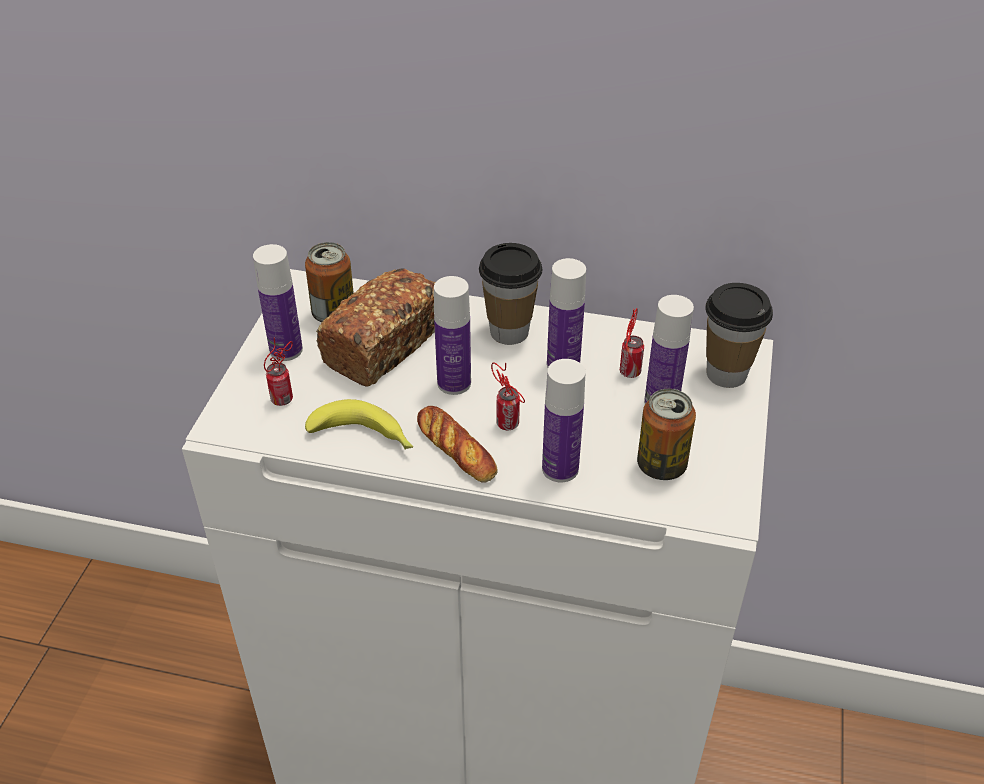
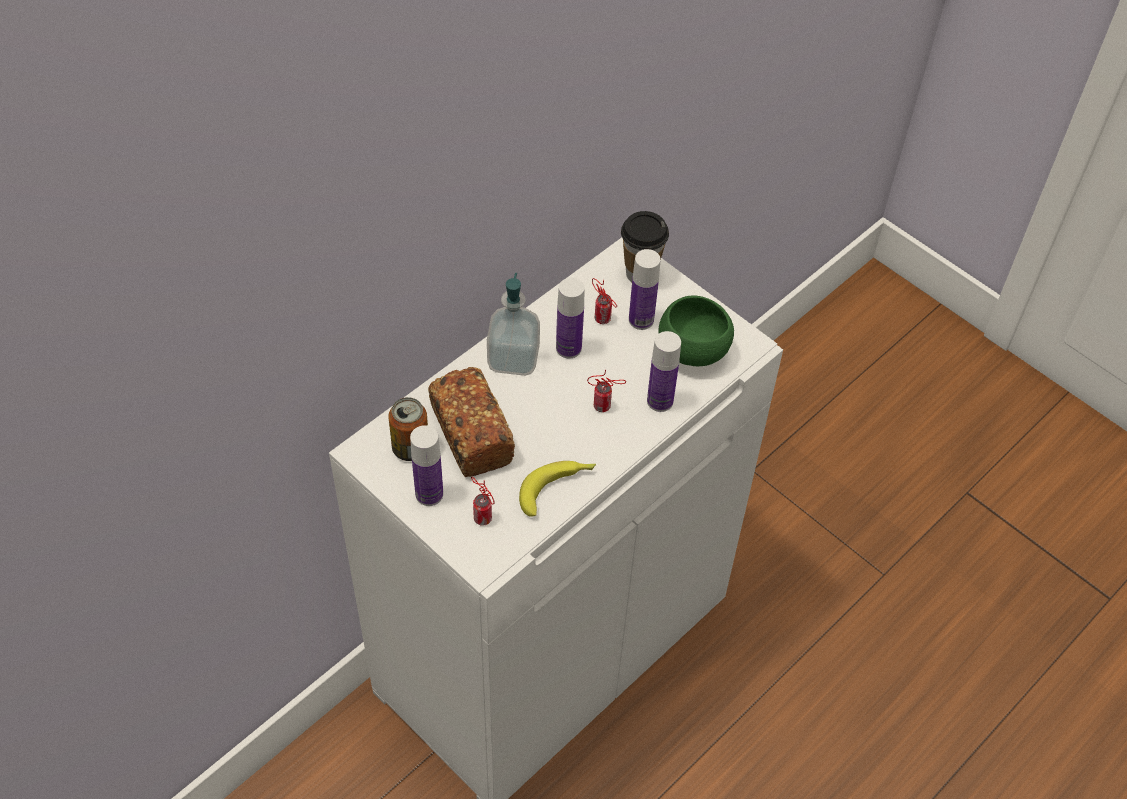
camera: 60 degrees left, 10 degrees up
(454, 383) = (541, 414): bottle -> none
(456, 449) = (604, 444): bread -> none
(509, 332) = (513, 358): cup -> soap dispenser
(661, 465) = (692, 351): can -> green bowl

